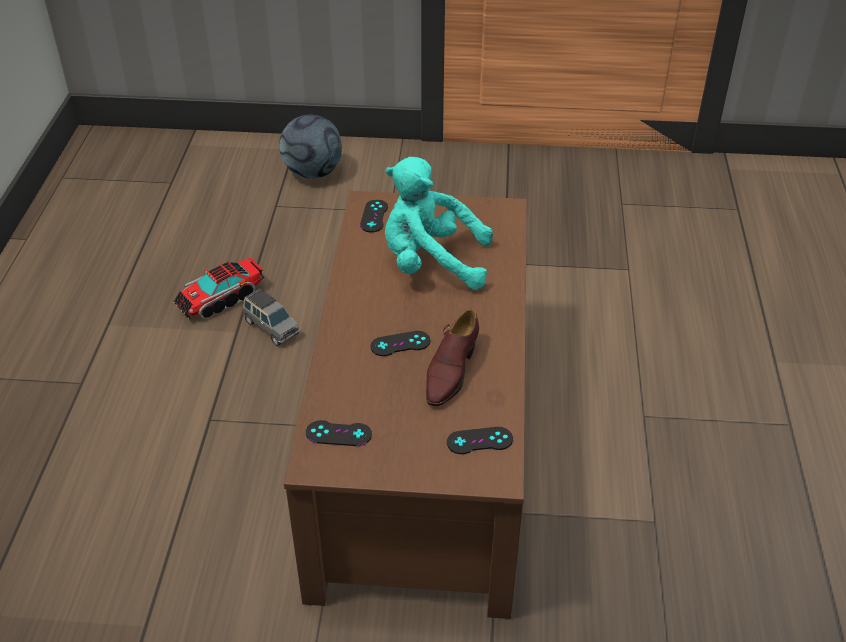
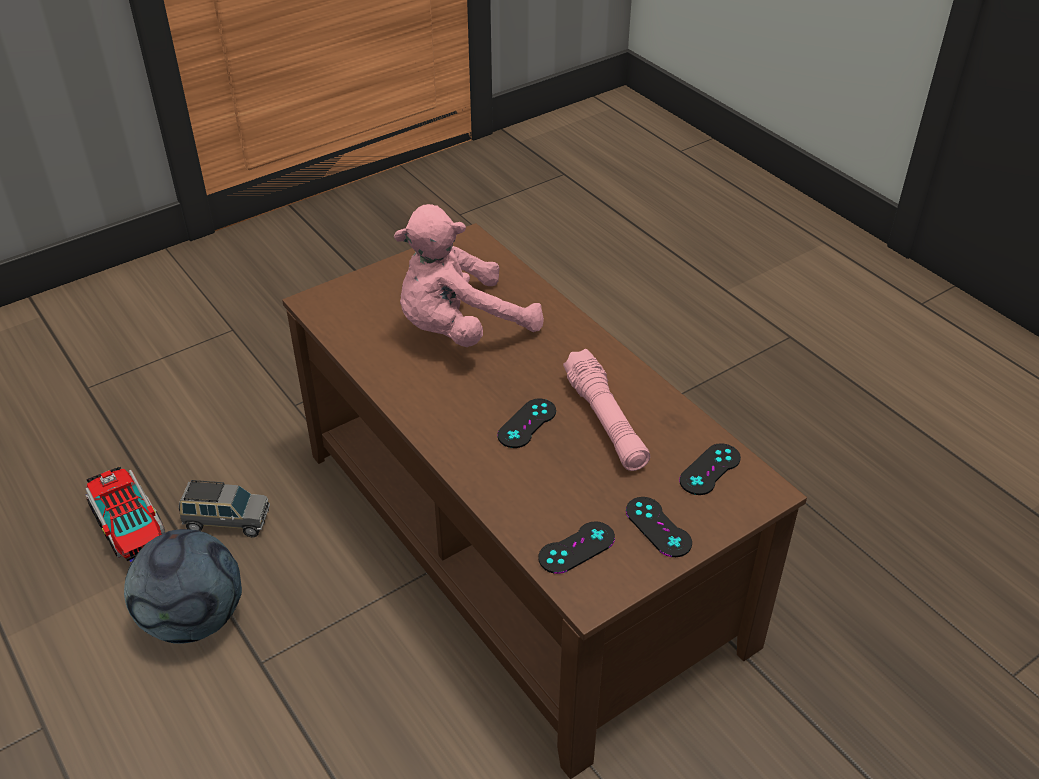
camera: 40 degrees left, 0 degrees up
(220, 299) = (129, 525): toy truck -> toy truck turned 135 degrees clockwise
(313, 172) = (95, 330): football -> football (194, 618)
(374, 216) = (343, 312): black game controller -> black game controller (658, 527)
(431, 263) = (460, 329): turquoise plush toy -> pink plush toy
(450, 371) = (605, 421): brown shoe -> pink flashlight

